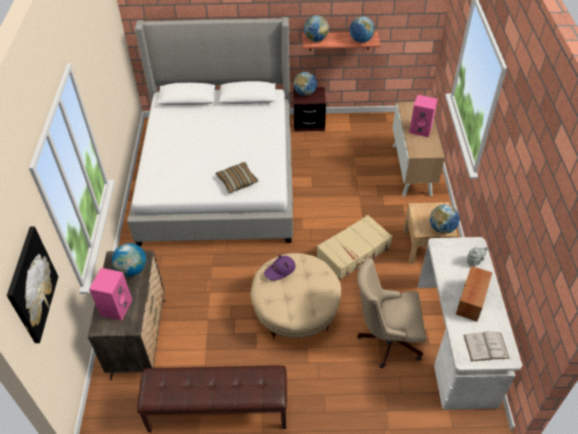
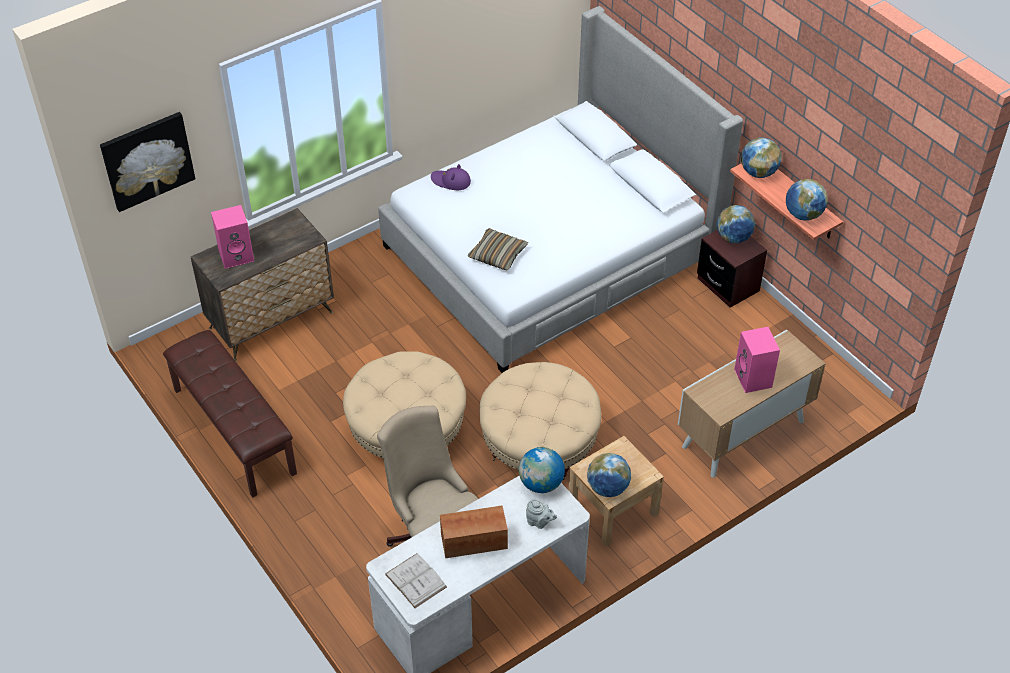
camera: 55 degrees right, 0 degrees up
(132, 269) = (289, 240): globe -> globe (541, 483)
(280, 270) = (414, 367): purple hat -> purple hat (451, 181)
(354, 252) = (539, 441): beige suitcase -> beige ottoman

